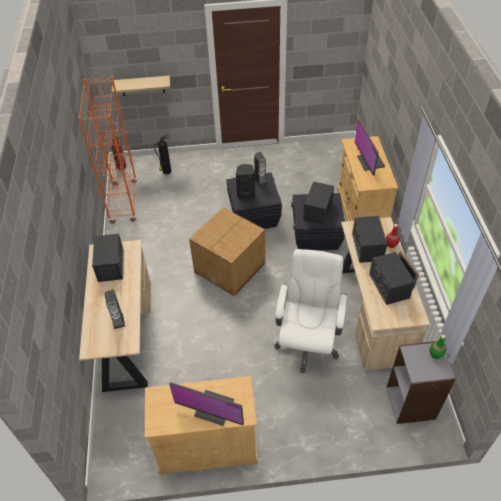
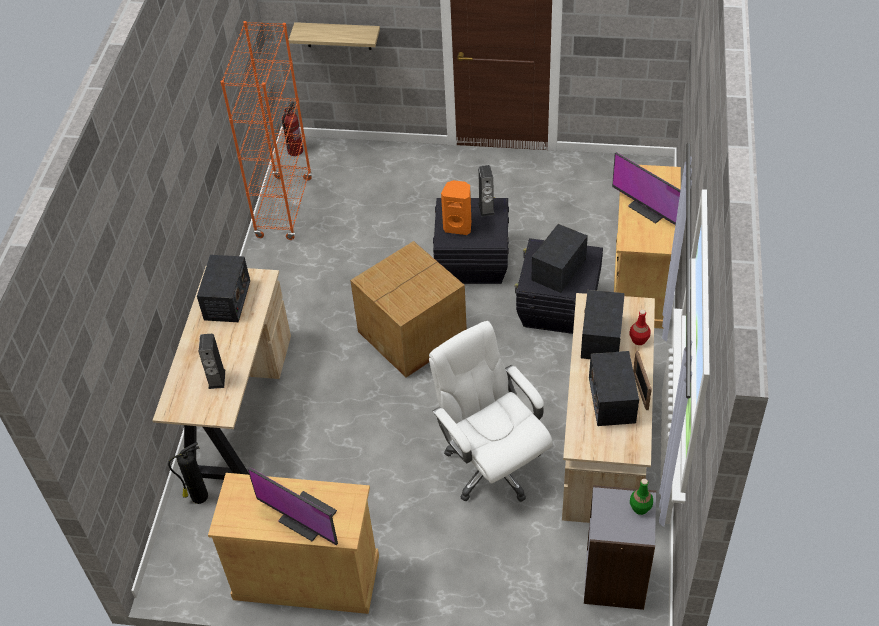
camera: 15 degrees right, 0 degrees up
(166, 172) = (360, 170): fire extinguisher -> fire extinguisher (198, 497)
(246, 194) = (458, 226): black speaker -> orange speaker
(307, 343) = (491, 465): white office chair -> white office chair turned 60 degrees counterclockwise
(369, 162) = (651, 207): monitor -> monitor turned 45 degrees counterclockwise

